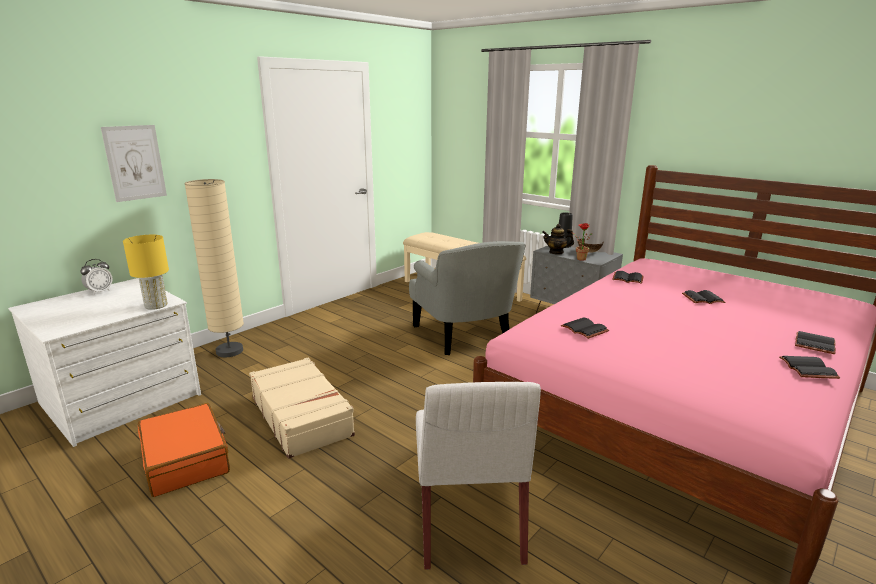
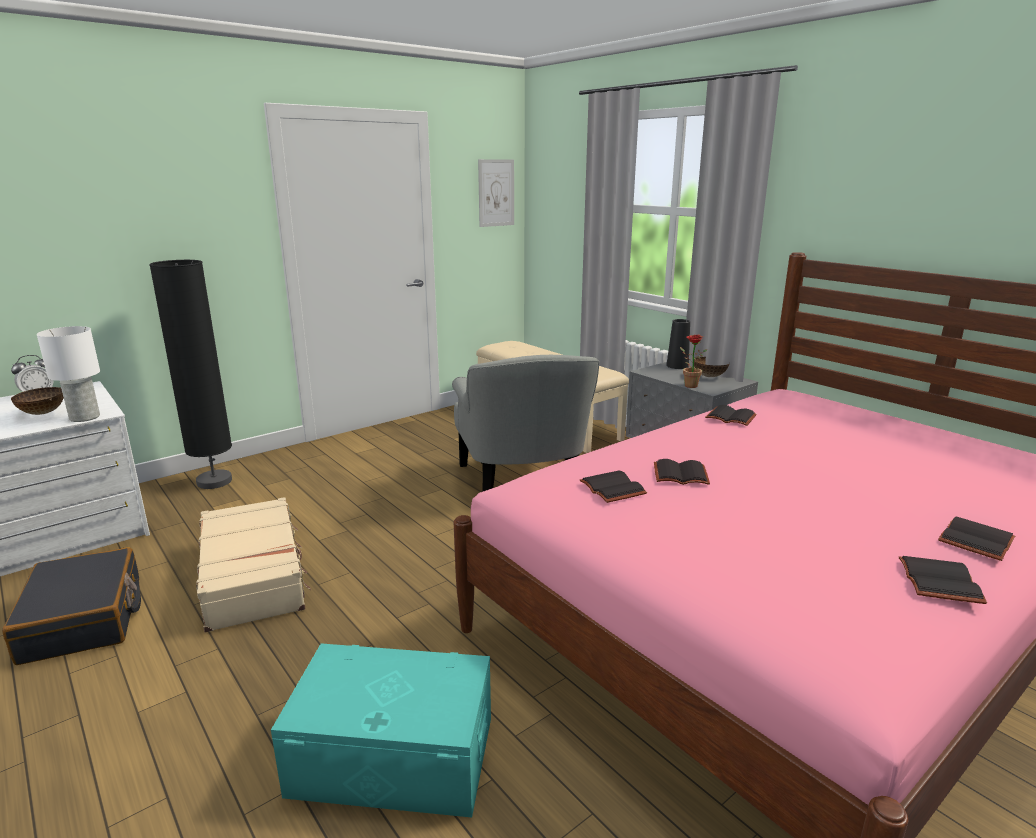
camera: 10 degrees right, 0 degrees up
(116, 304) = (42, 413): none -> bowl
(135, 163) = (92, 236): picture -> picture (496, 193)
(157, 305) = (85, 417): yellow table lamp -> white table lamp
(186, 459) = (84, 619): orange suitcase -> black suitcase
(229, 351) = (214, 481): beige floor lamp -> black floor lamp
(469, 522) = (393, 756): white chair -> turquoise storage box
(556, 252) = (661, 375): teapot -> none
(703, 299) = (828, 455): black book -> black book (679, 475)

